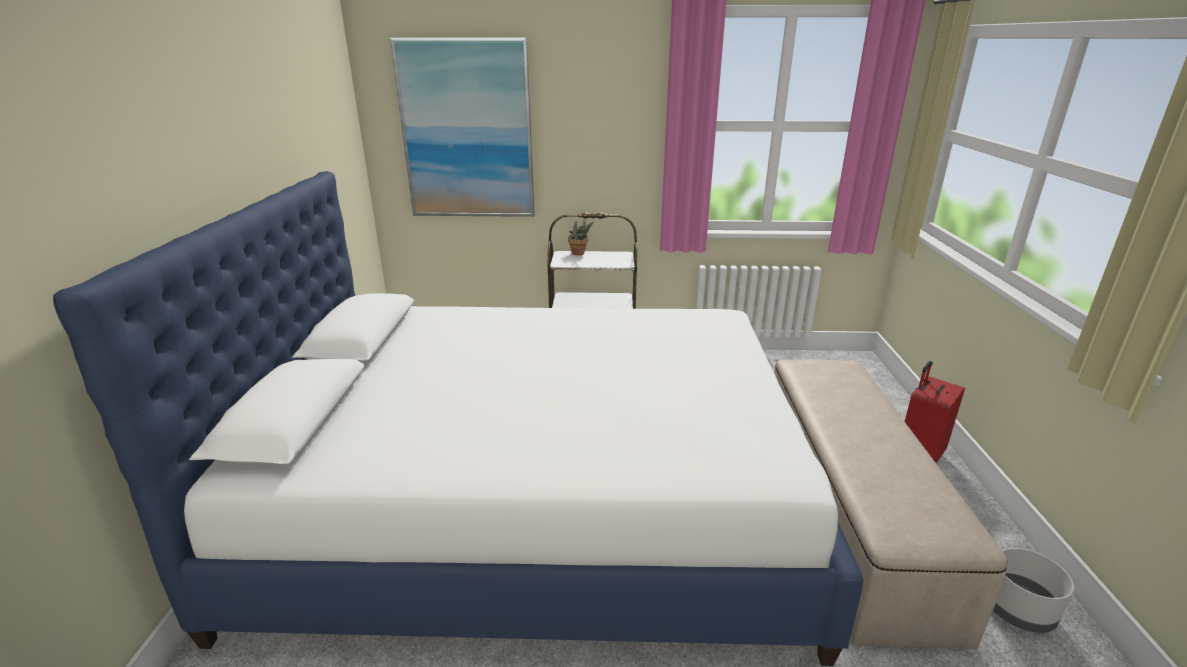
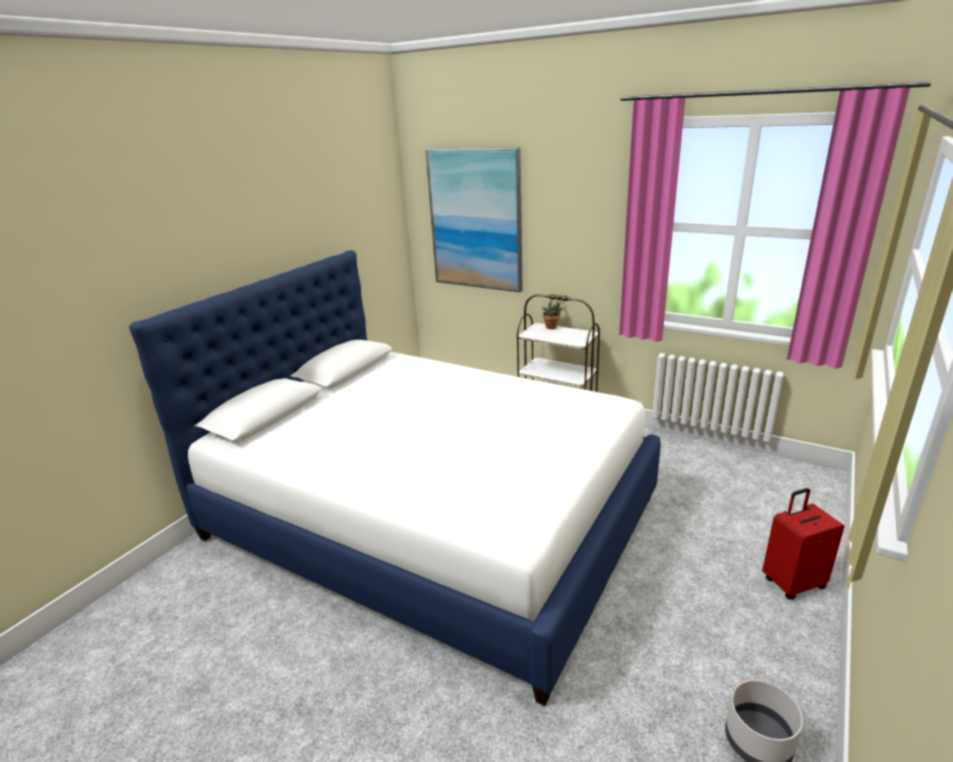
camera: 30 degrees right, 0 degrees up
(846, 510) = (669, 602): beige bench -> none

